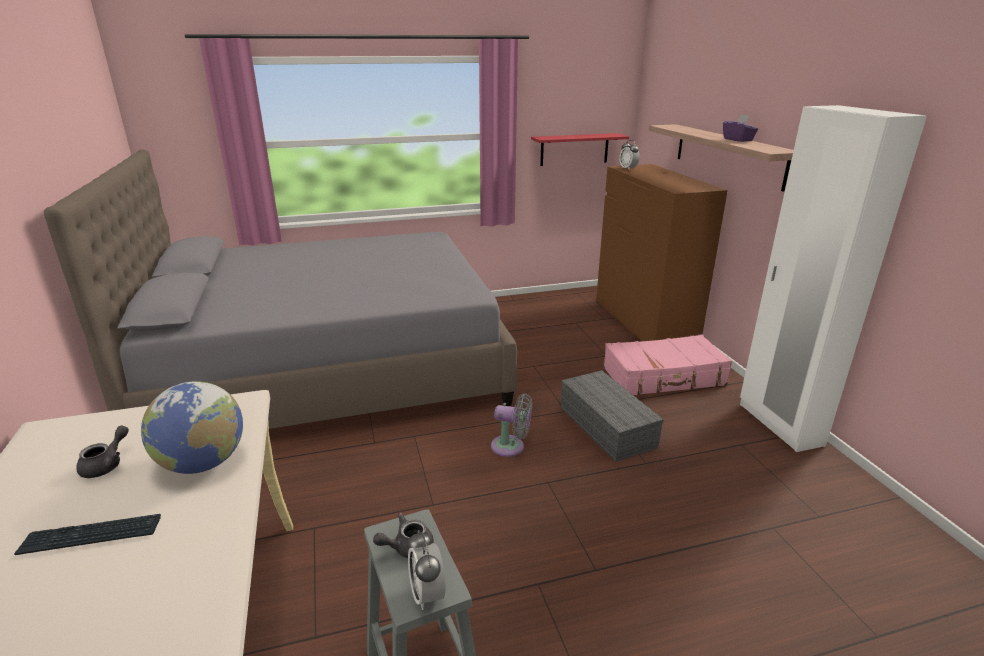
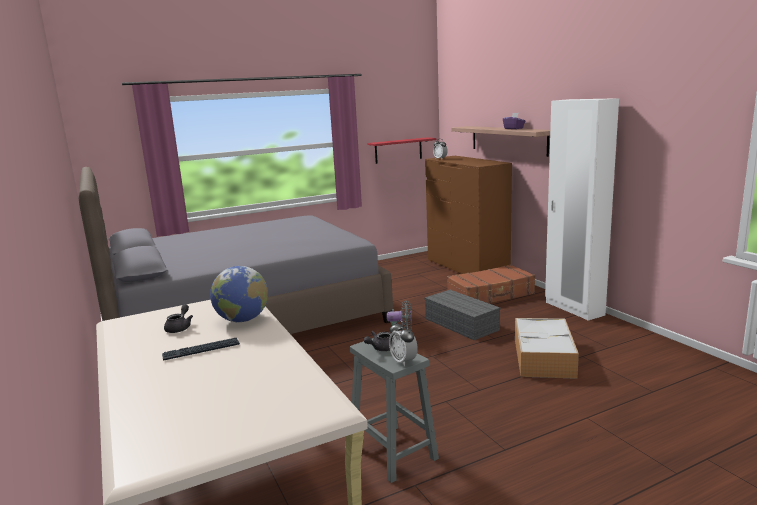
camera: 10 degrees left, 10 degrees down
(664, 377) = (491, 295): pink suitcase -> brown suitcase
(711, 520) = (544, 358): none -> storage box

